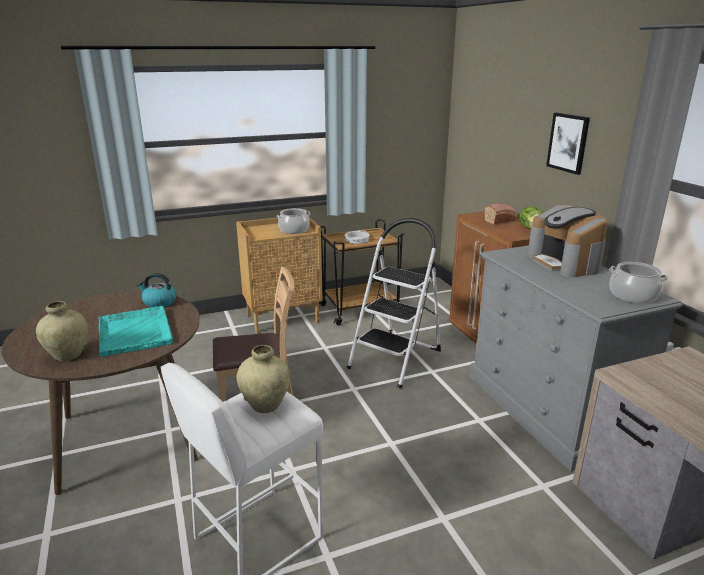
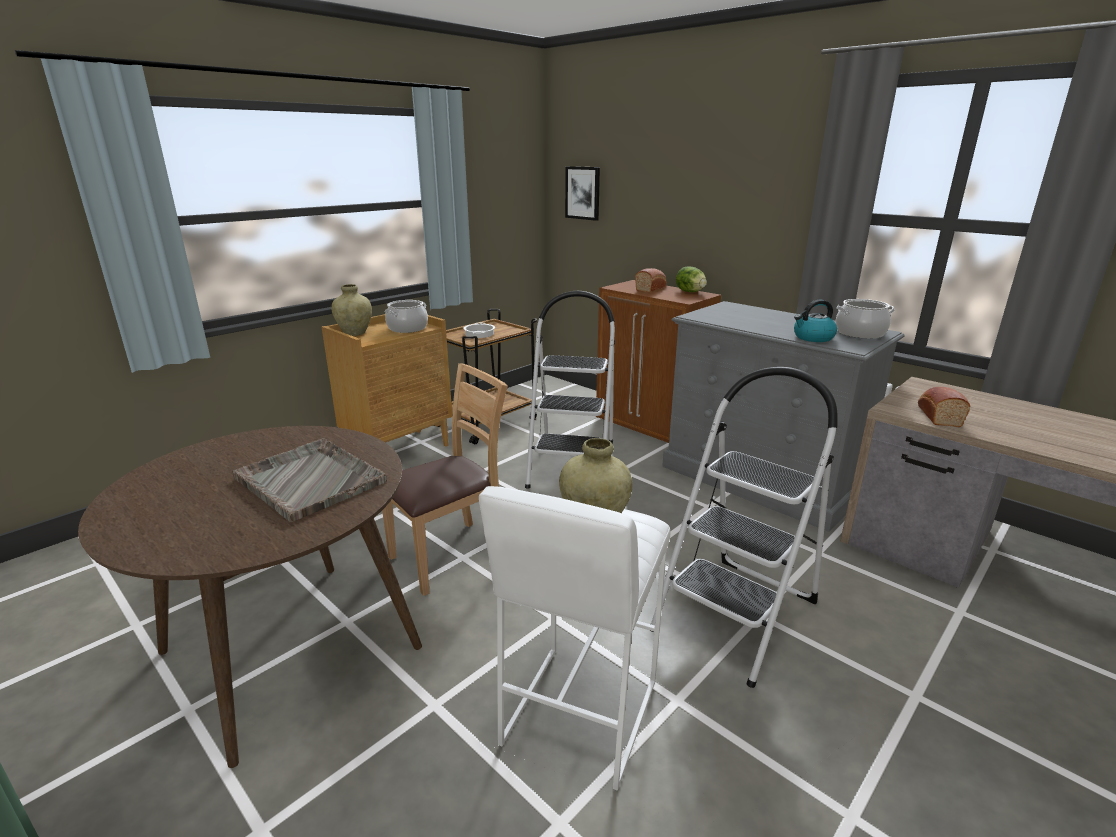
camera: 25 degrees left, 0 degrees up
(68, 355) = (230, 533): beige vase -> beige vase (355, 333)
(135, 332) = (309, 479): turquoise tray -> grey tray
(159, 302) = (304, 438): kettle -> kettle (813, 338)
(427, 512) = (739, 614): none -> step ladder
(564, 263) = (764, 316): coffee machine -> none
(568, 143) = (726, 190): picture -> picture (583, 193)
(660, 390) = (938, 415): none -> bread

